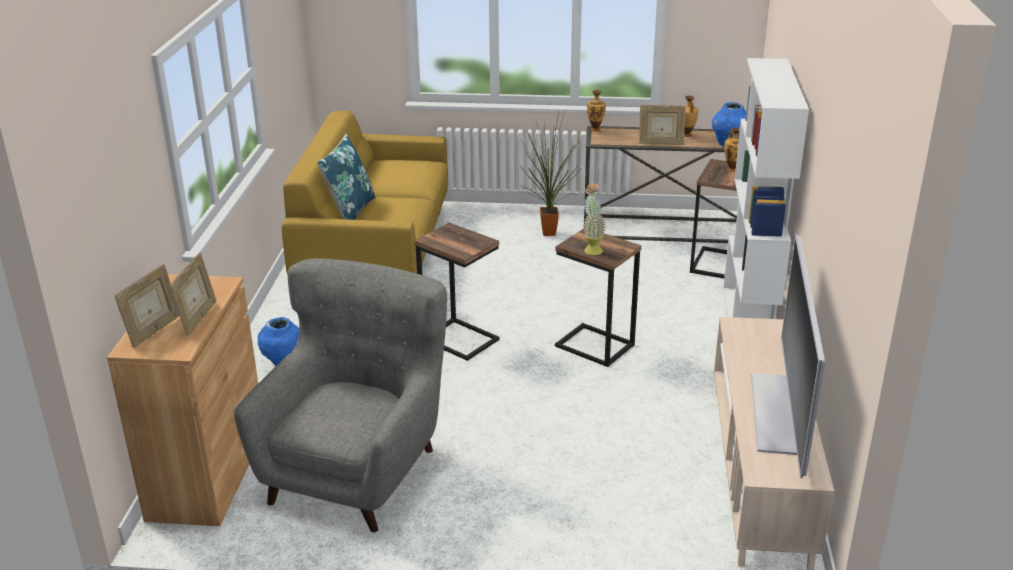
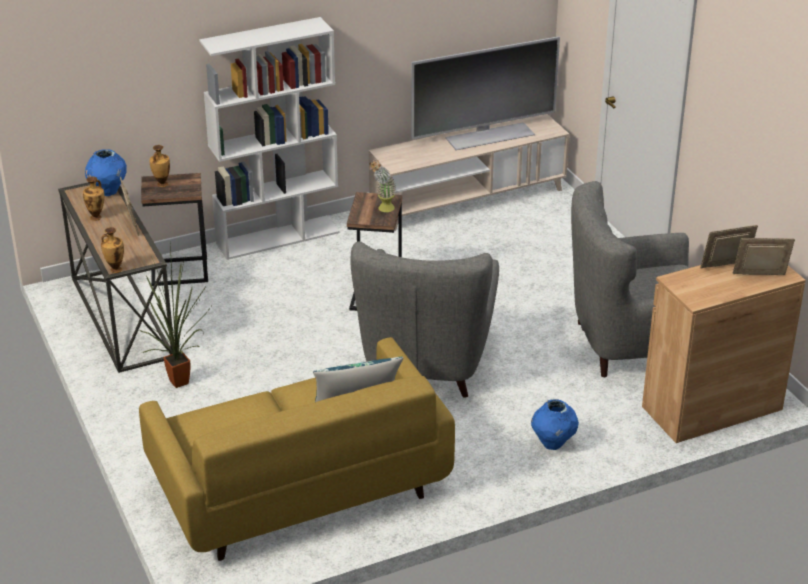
camera: 120 degrees left, 5 degrees up
(460, 339) = (426, 363): side table -> grey armchair

